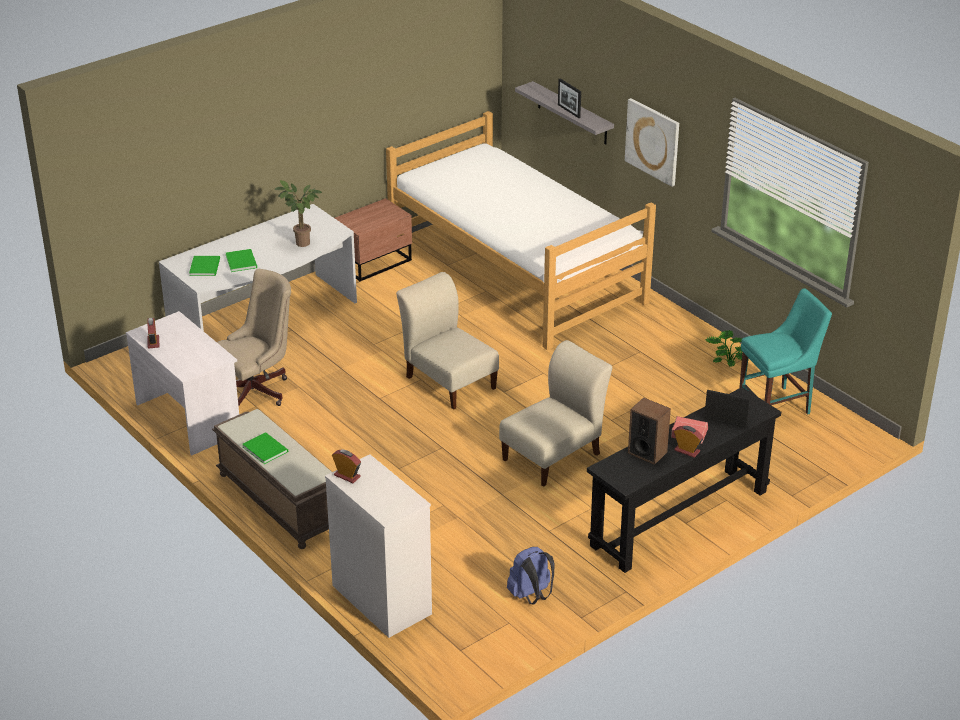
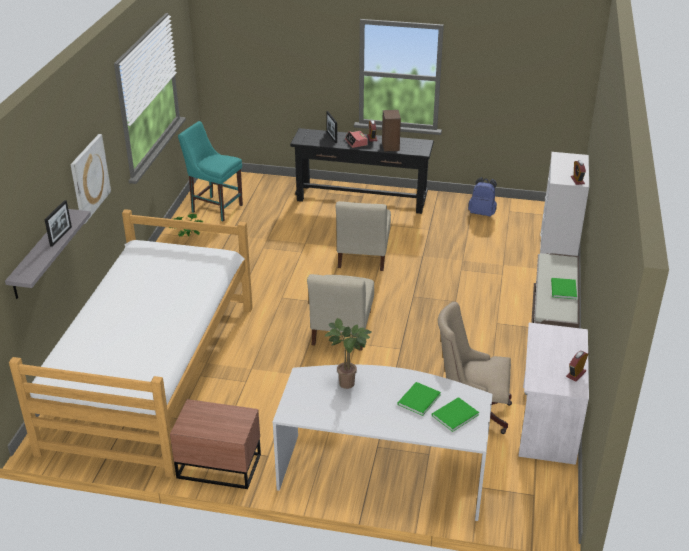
camera: 130 degrees left, 0 degrees up
(554, 455) = (363, 255): beige chair -> beige chair turned 90 degrees counterclockwise

